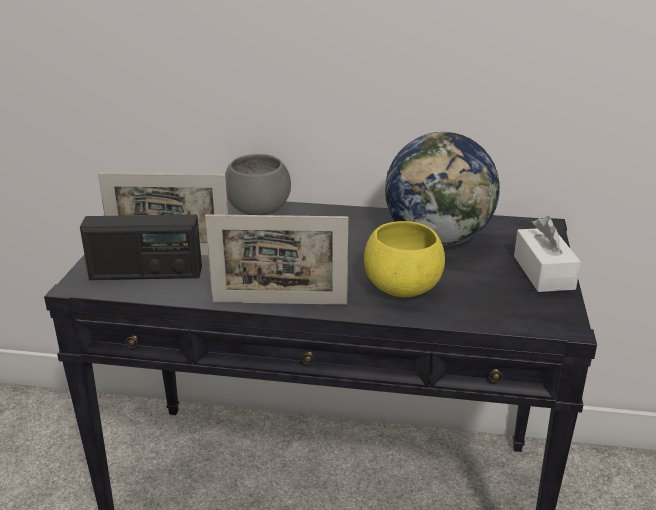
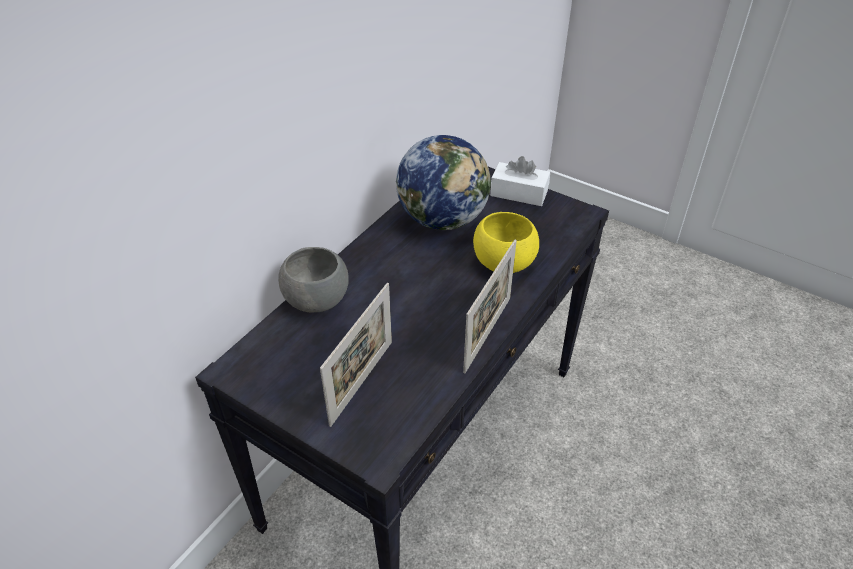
camera: 65 degrees left, 15 degrees up
(146, 273) = (388, 407): radio -> none

